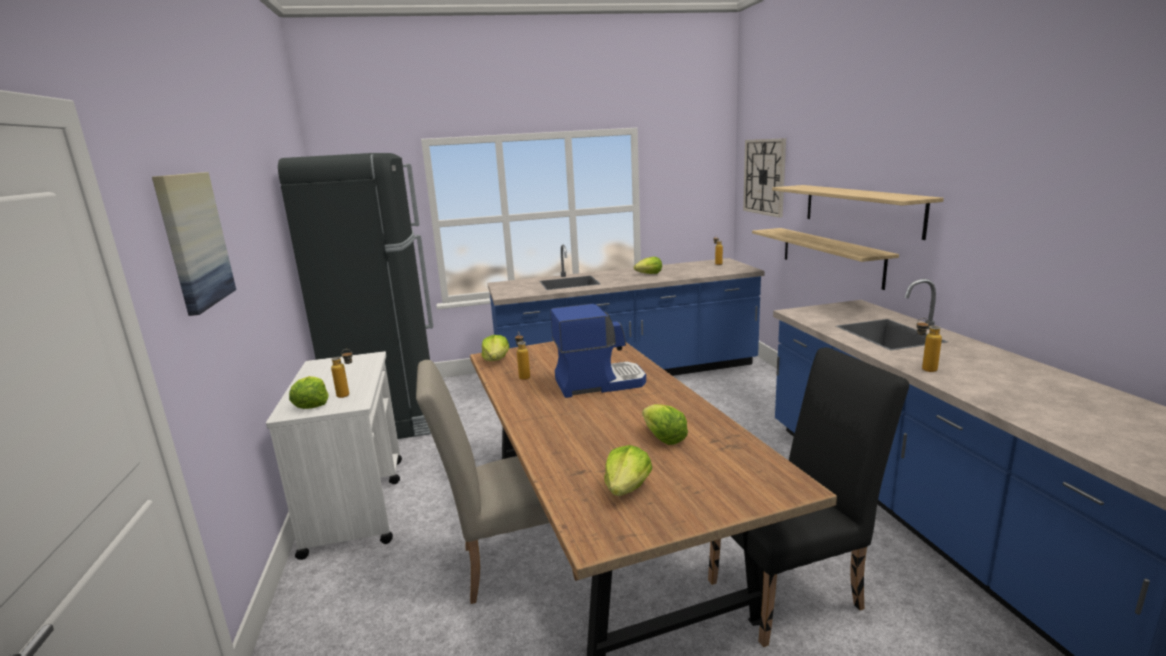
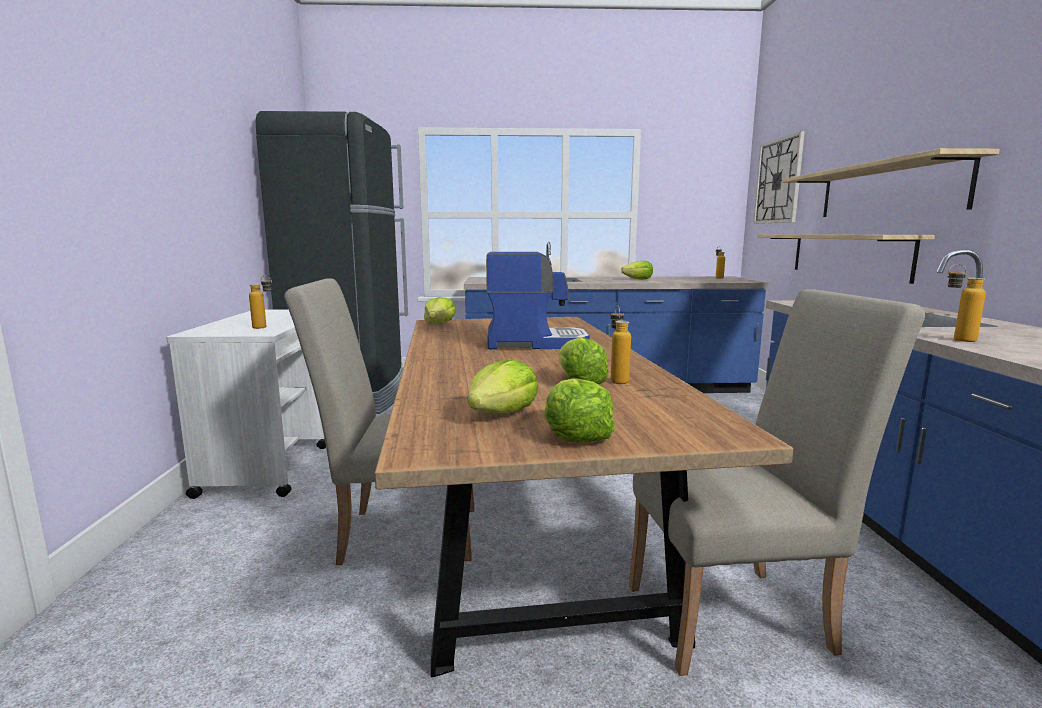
camera: 10 degrees right, 5 degrees down
(194, 240) = (98, 114): picture -> none
(311, 404) = (223, 330): lettuce -> lettuce (575, 434)
(523, 376) = (457, 334): bottle -> bottle (617, 380)
(794, 591) = (742, 616): black chair -> beige chair

